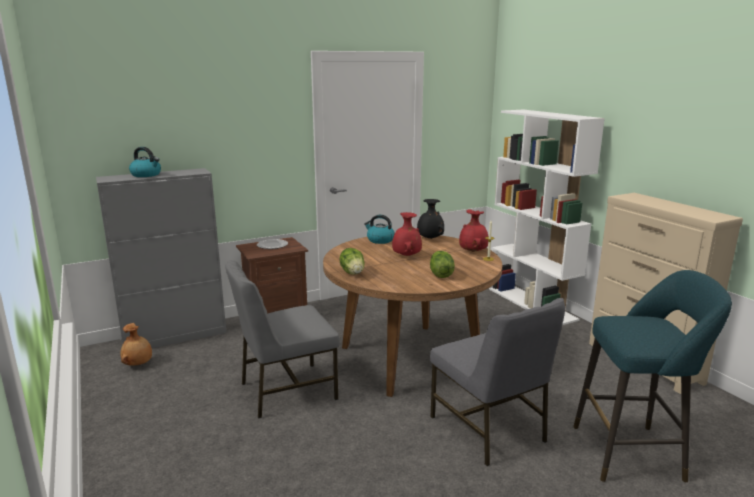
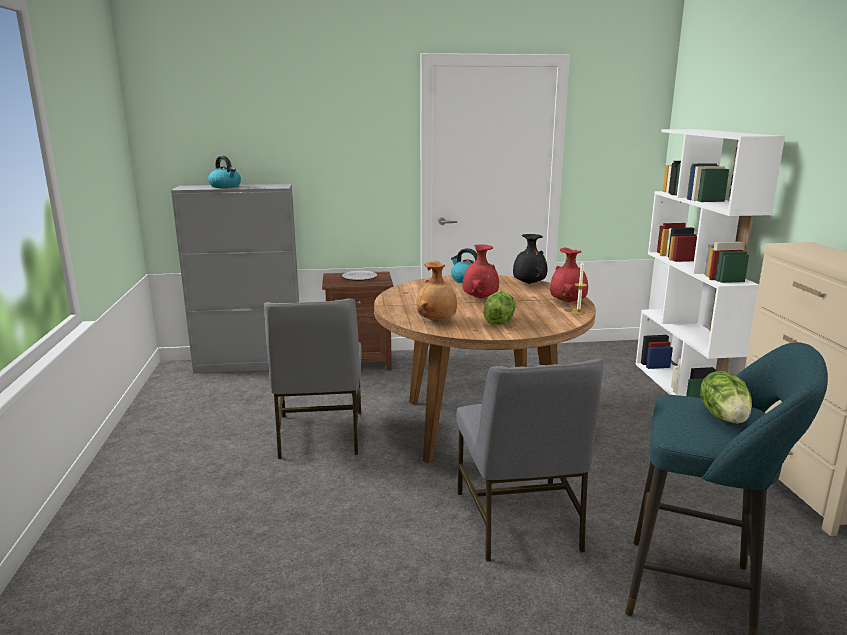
camera: 20 degrees right, 0 degrees up
(138, 364) = (198, 385): brown vase -> brown vase (437, 321)
(286, 390) = (319, 435): grey chair -> grey chair turned 90 degrees counterclockwise
(353, 272) = (399, 308): lettuce -> lettuce (724, 416)

